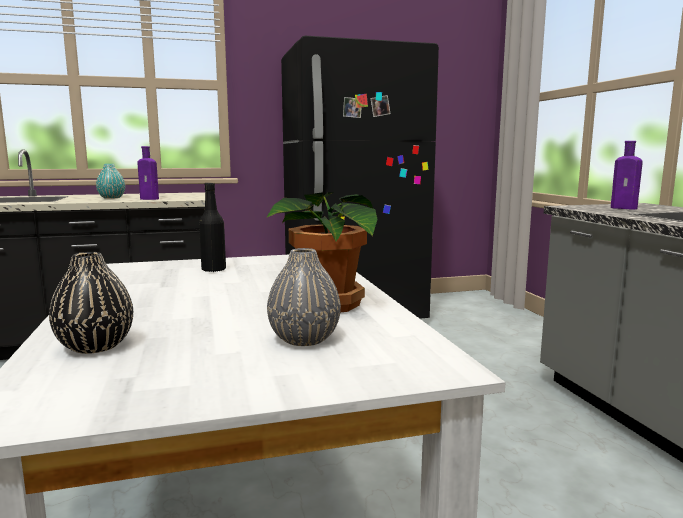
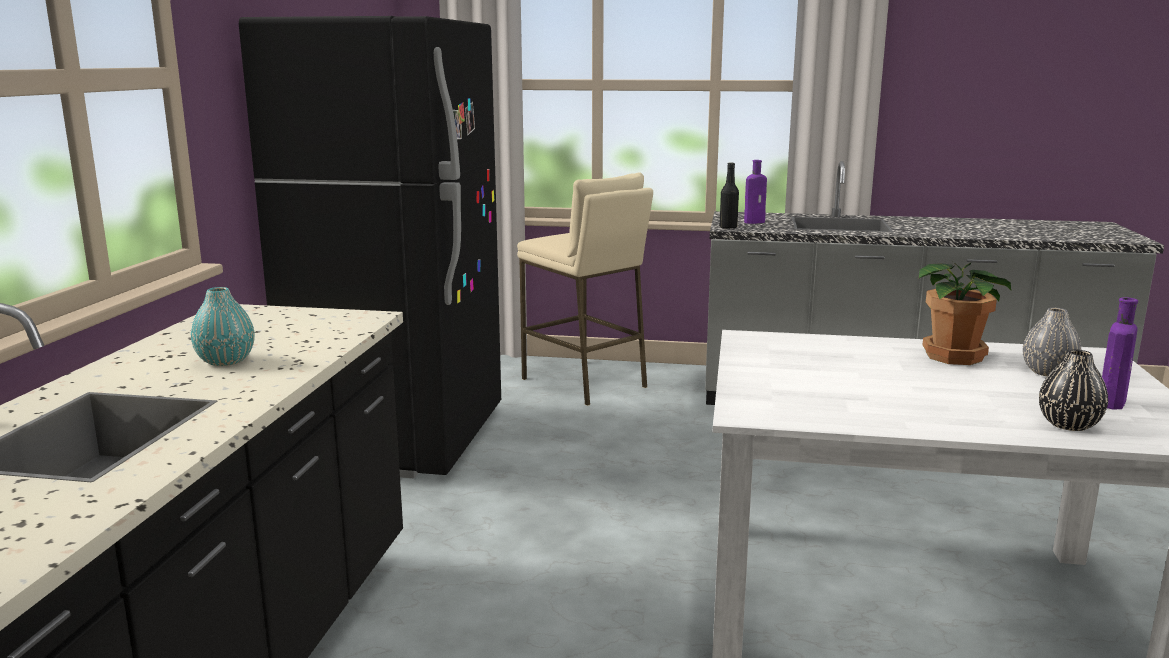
camera: 65 degrees left, 5 degrees up
(150, 199) = (316, 339): purple bottle -> purple bottle (1111, 402)
(213, 270) = (794, 376): black bottle -> black bottle (728, 227)
(515, 335) = (584, 383): none -> beige stool

